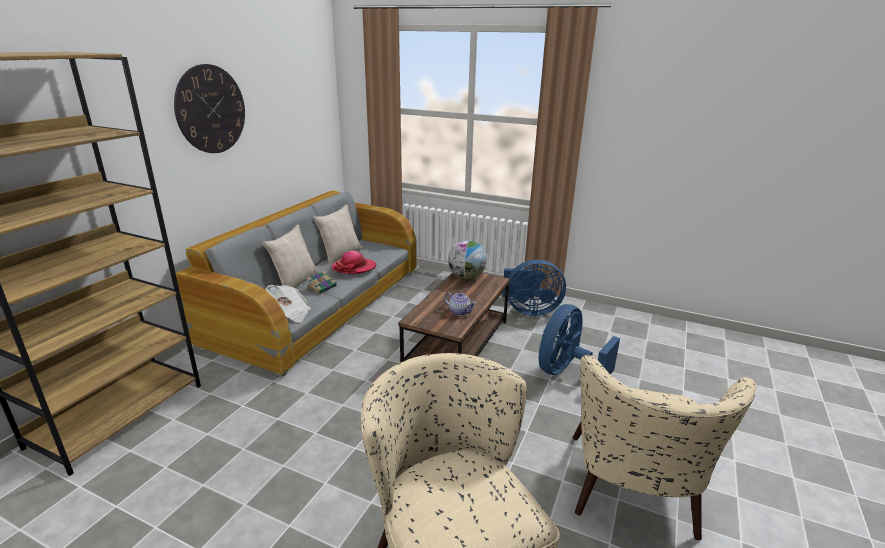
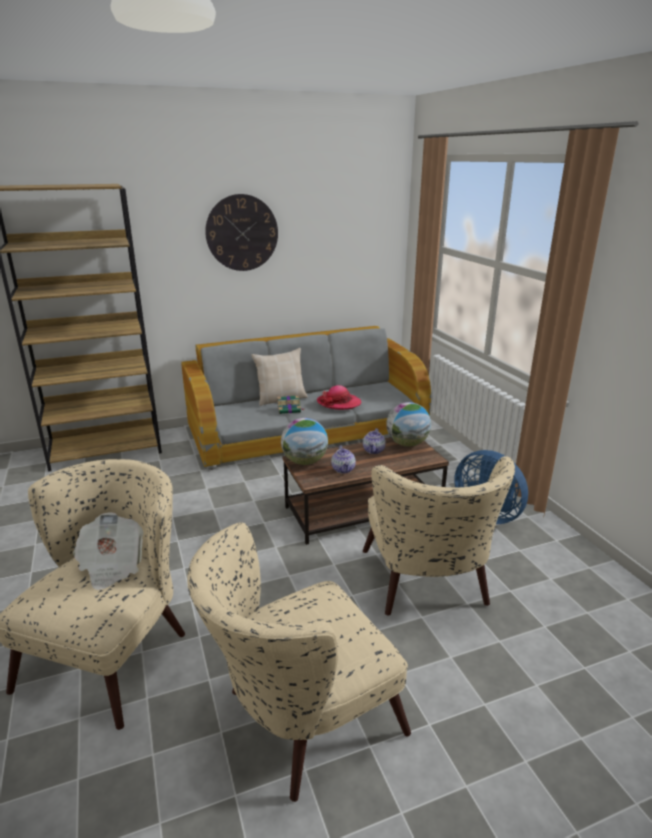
camera: 45 degrees right, 0 degrees up
(288, 314) = (237, 420): newspaper -> newspaper (111, 565)
(340, 255) = (348, 389): beige pillow -> none
(423, 319) = (304, 462): none -> globe
(454, 290) = (374, 450): none -> teapot
(567, 372) = (427, 587): blue fan -> beige armchair

